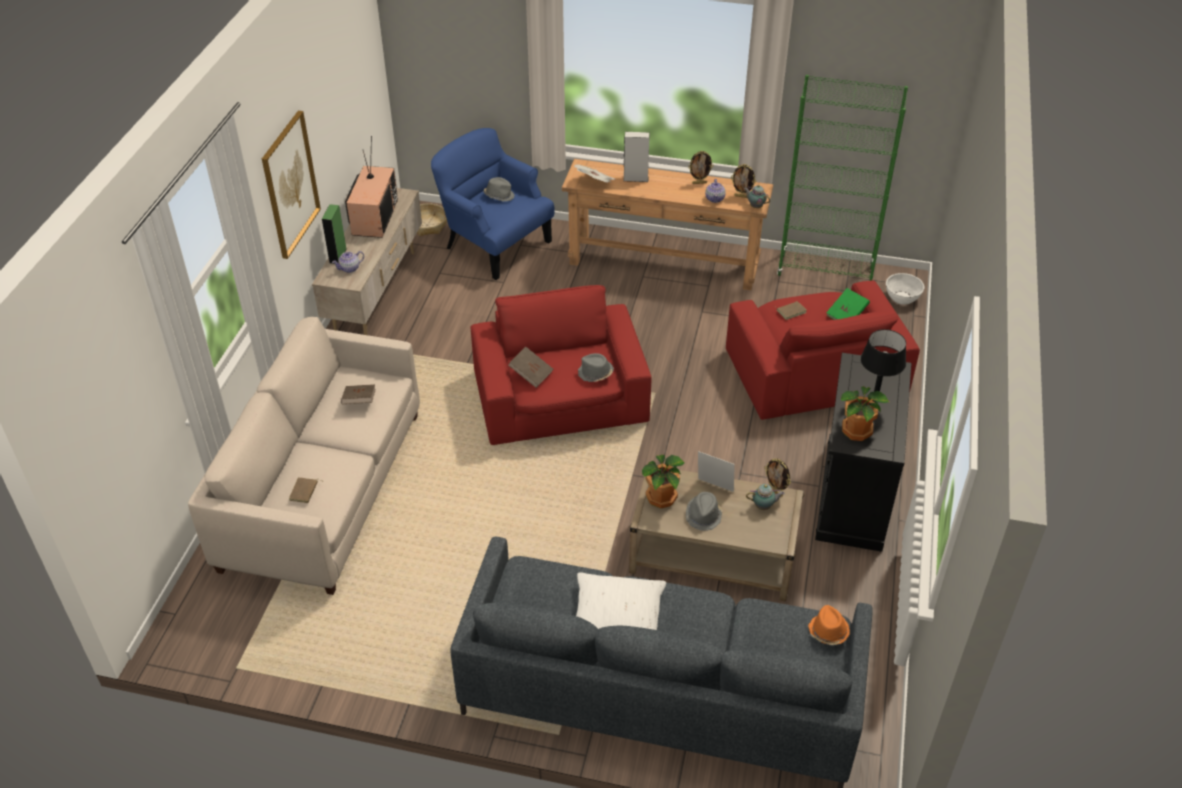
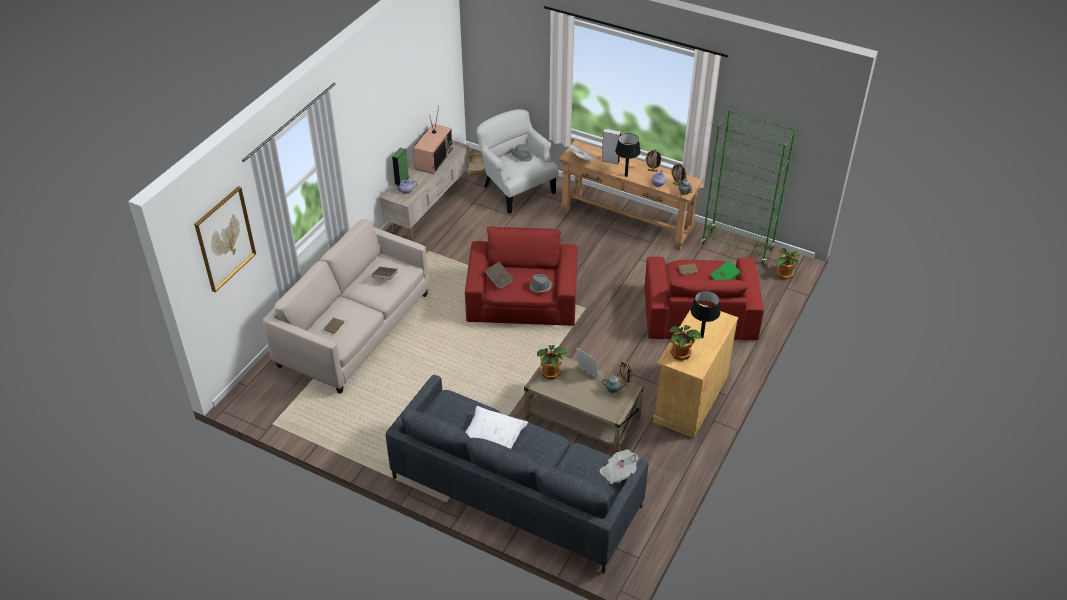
camera: 15 degrees right, 0 degrees up
(290, 184) = (371, 133): picture -> picture (225, 239)
(494, 244) = (516, 189): blue armchair -> white armchair
(666, 195) = (626, 175): none -> black table lamp
(703, 515) = (573, 389): grey hat -> none
(828, 631) = (618, 472): orange hat -> newspaper
(853, 494) = (690, 398): black cabinet -> beige cabinet
(902, 298) = (784, 274): white bowl -> potted plant

